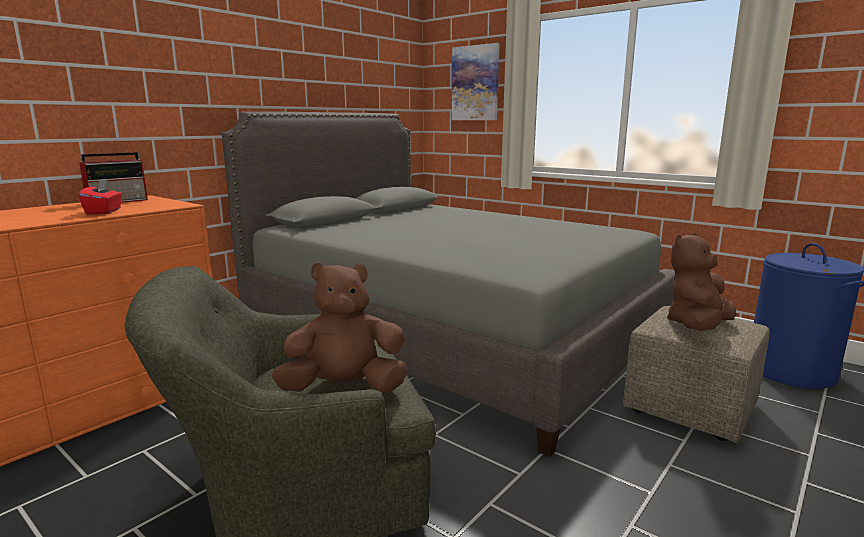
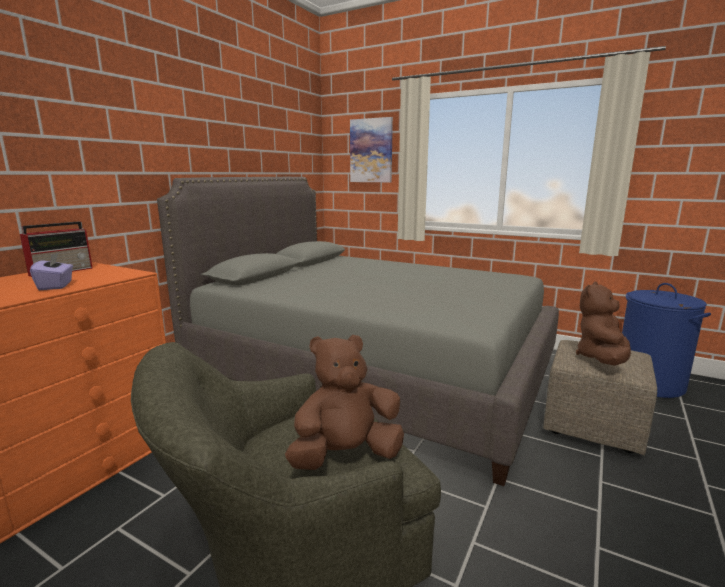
camera: 10 degrees left, 0 degrees up
(104, 212) = (56, 286): red tissue box -> purple tissue box

